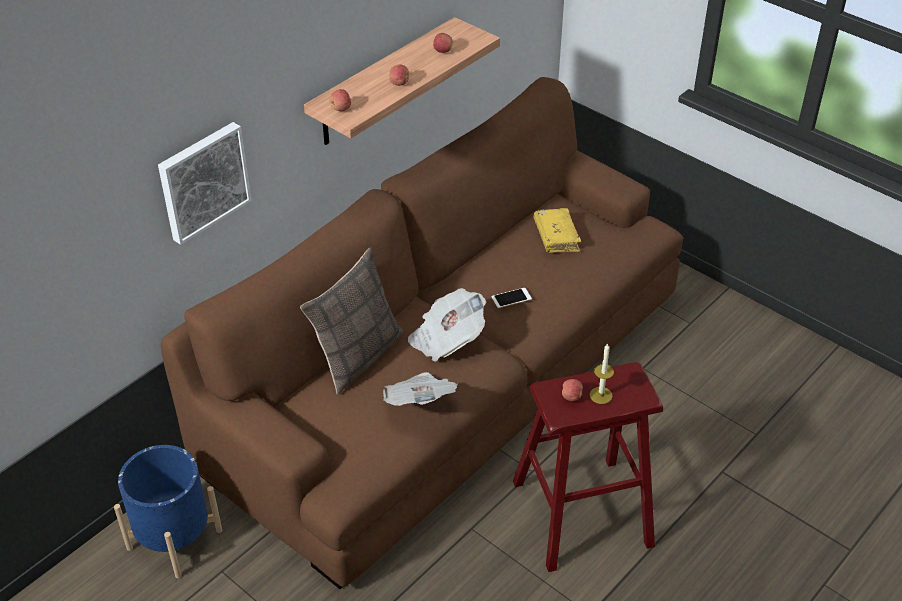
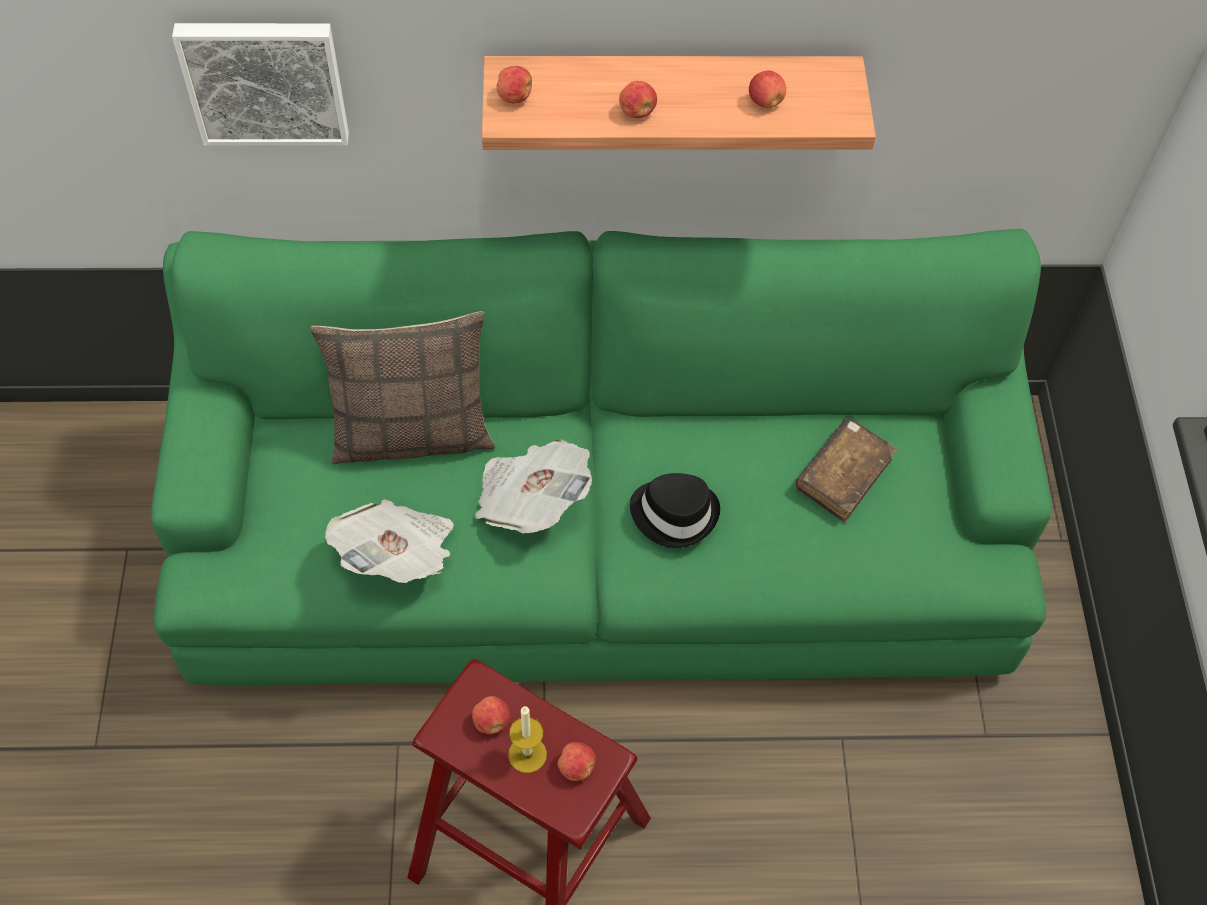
camera: 45 degrees right, 15 degrees up
(174, 539) = (130, 472): blue planter -> none
(449, 379) = (599, 540): brown sofa -> green sofa
(511, 298) = (675, 513): phone -> black hat
(556, 236) = (843, 475): yellow book -> brown book
(625, 383) = (576, 767): none -> apple

